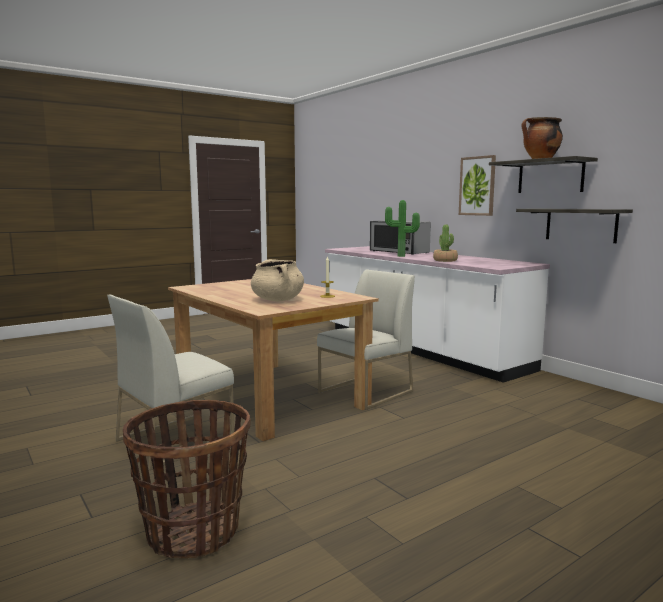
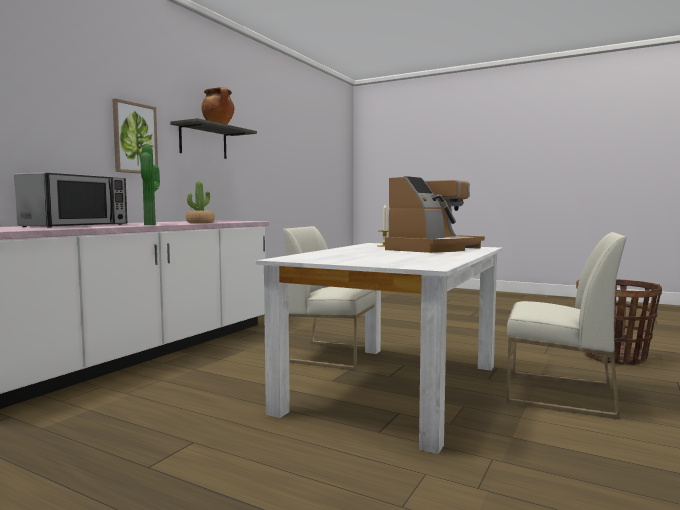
camera: 115 degrees left, 5 degrees down
(270, 395) = (394, 387): brown dining table -> white dining table
(278, 300) = (433, 249): beige cooking pot -> coffee machine
(581, 225) = (226, 185): shelf -> none

